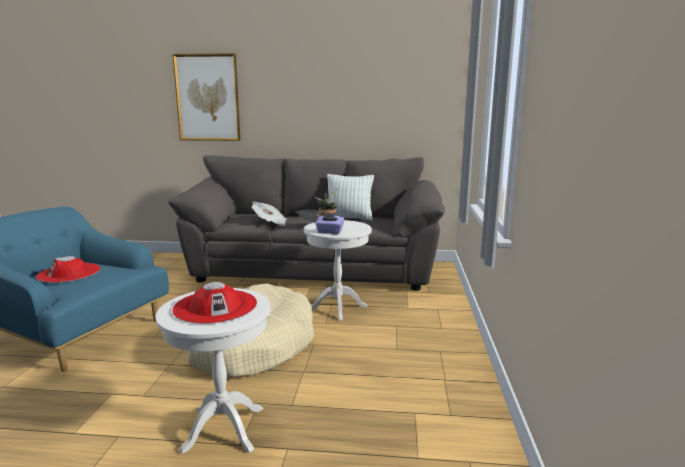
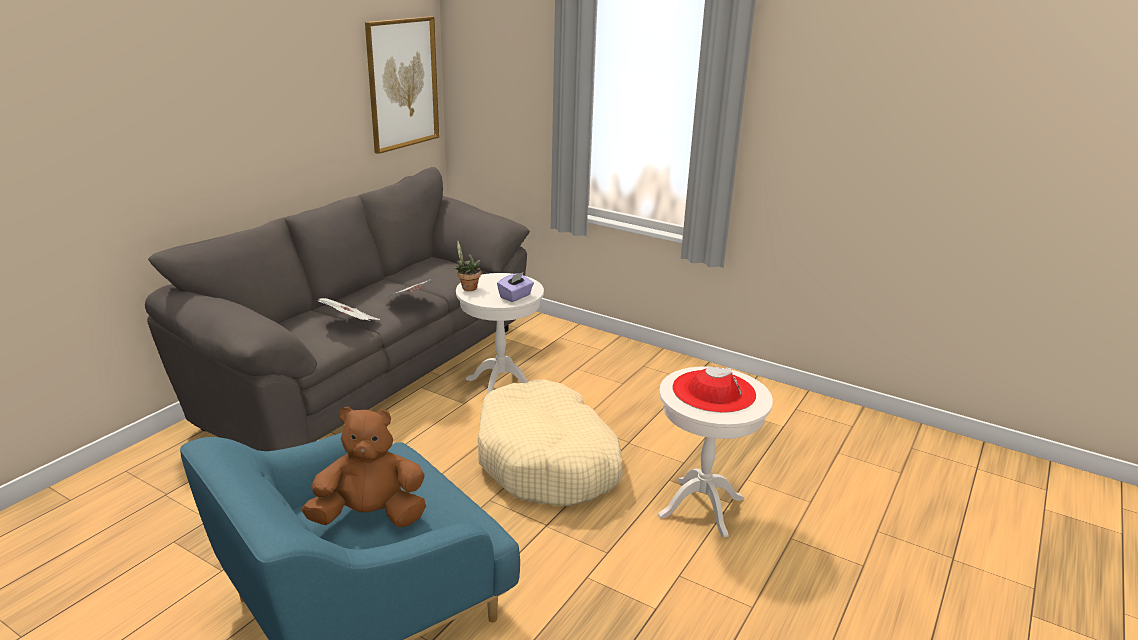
camera: 65 degrees left, 10 degrees up
(69, 273) = (370, 516): red hat -> brown plush toy
(207, 98) = (104, 139): picture -> picture (402, 83)
(349, 218) = (402, 276): pillow -> none

